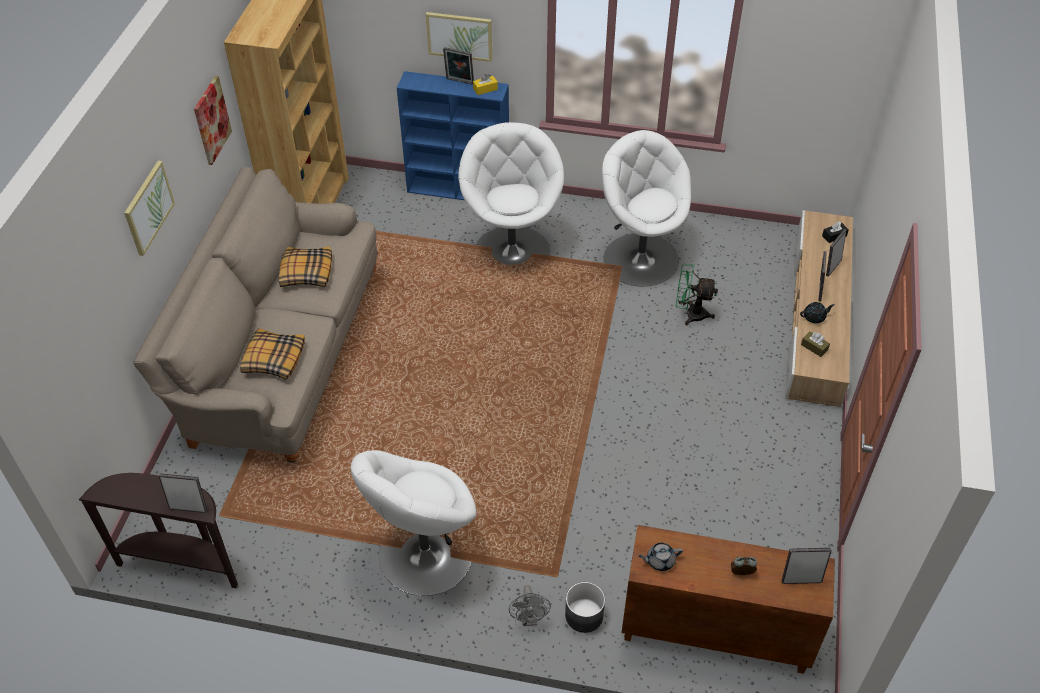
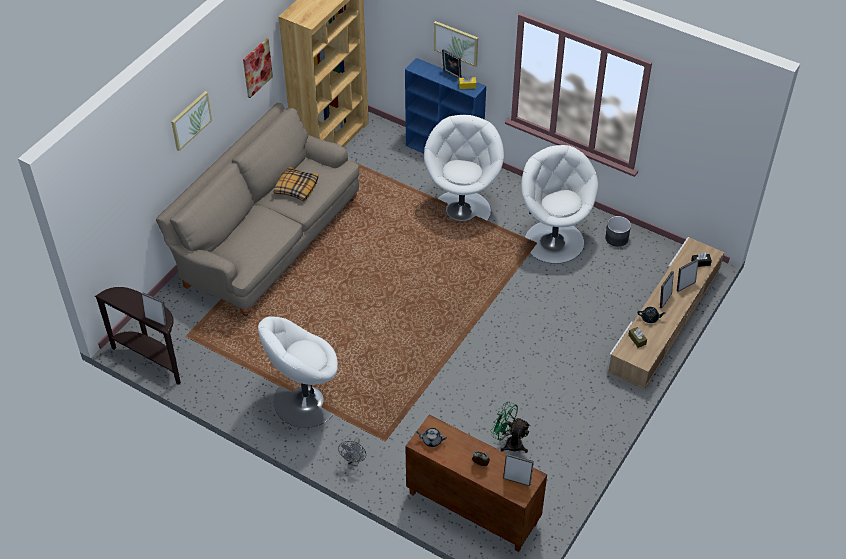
camera: 20 degrees right, 0 degrees up
(273, 359) = (250, 241): pillow -> none
(584, 615) = (391, 470): grey planter -> grey planter (617, 238)
(690, 314) = (569, 292): green fan -> green fan (509, 443)

